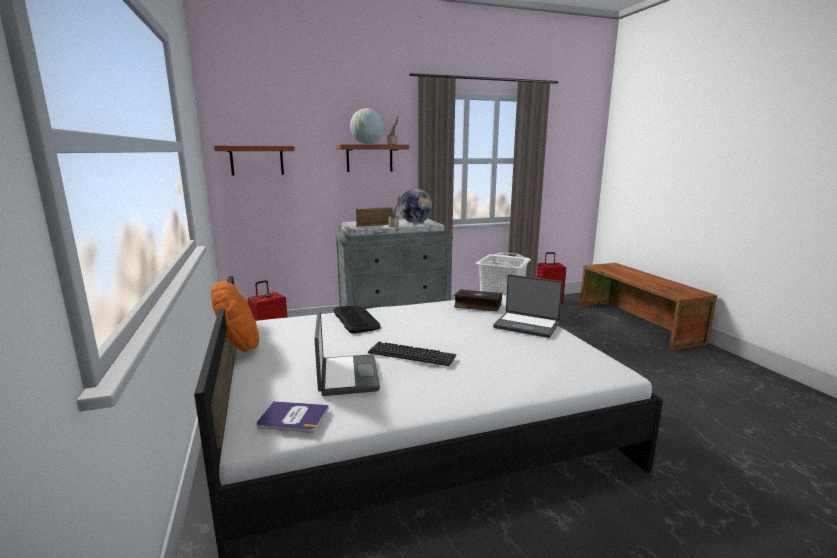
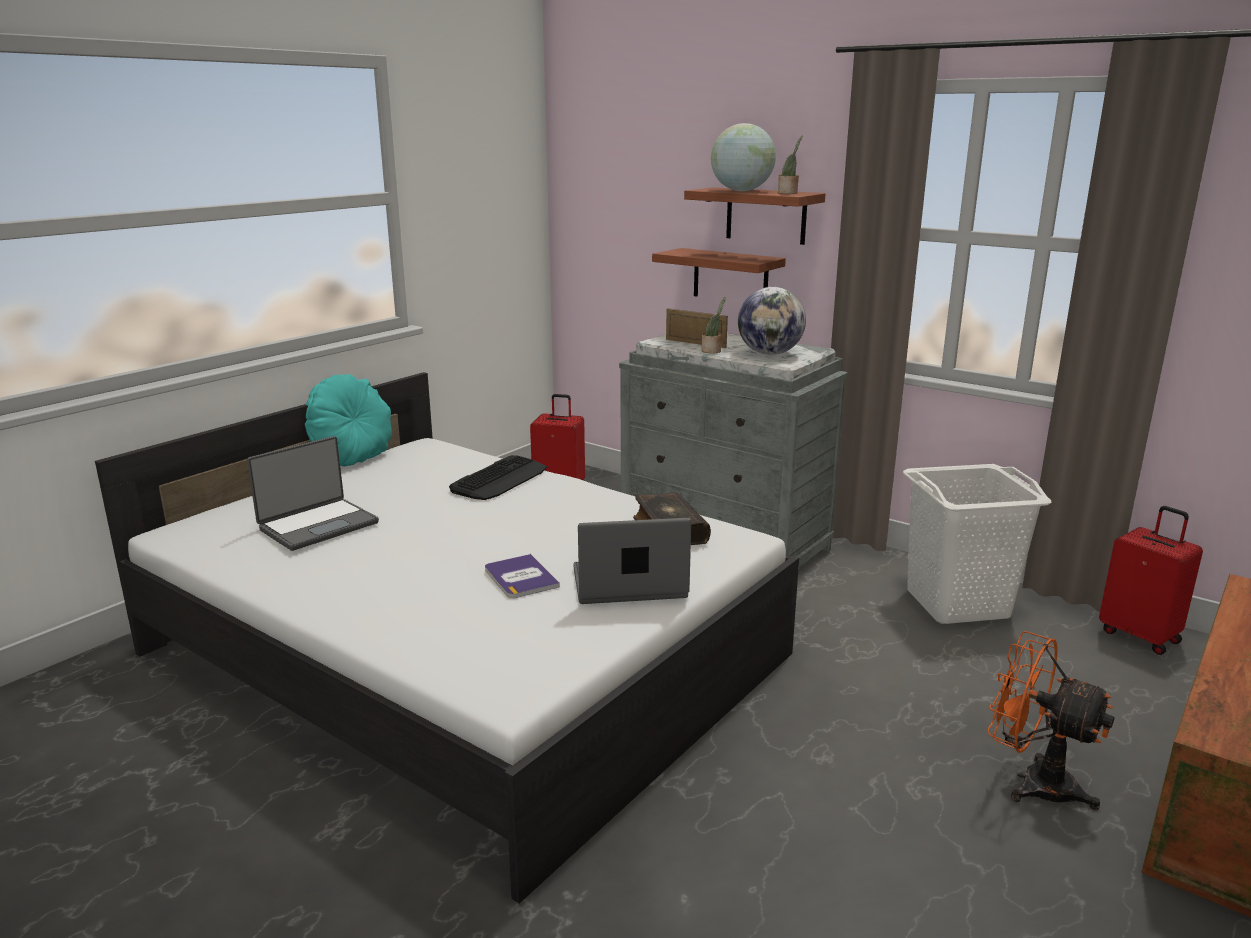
camera: 55 degrees right, 5 degrees up
(239, 347) = (353, 460): orange pillow -> turquoise pillow
(257, 160) = (605, 207): shelf -> shelf (730, 276)
(293, 418) = (207, 534): book -> book (520, 577)
(411, 354) = (414, 539): keyboard -> none
(526, 325) = (629, 585): laptop -> laptop turned 90 degrees clockwise
(619, 345) = (1033, 782): none -> orange fan

